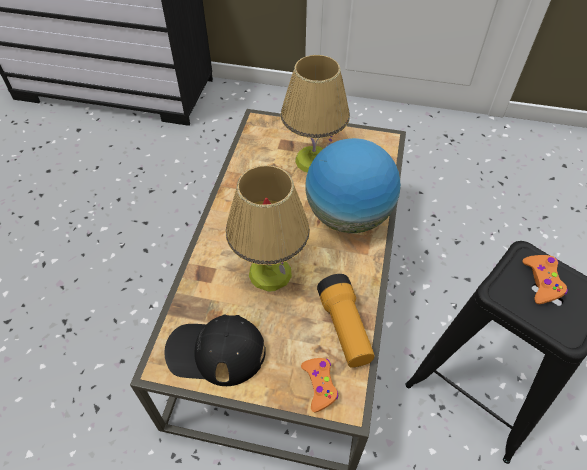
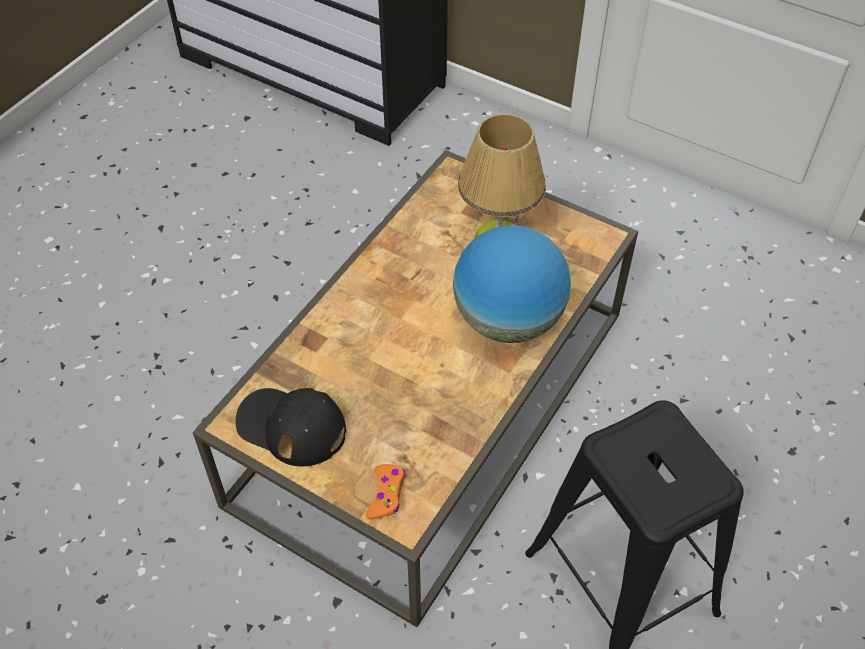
camera: 20 degrees right, 0 degrees up
(270, 272) = (385, 360): table lamp -> none
(344, 328) = (442, 445): flashlight -> none
(542, 282) = (663, 452): orange game controller -> none

